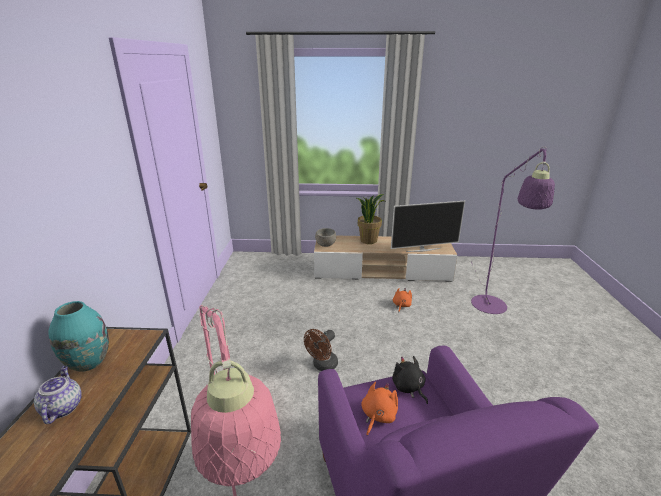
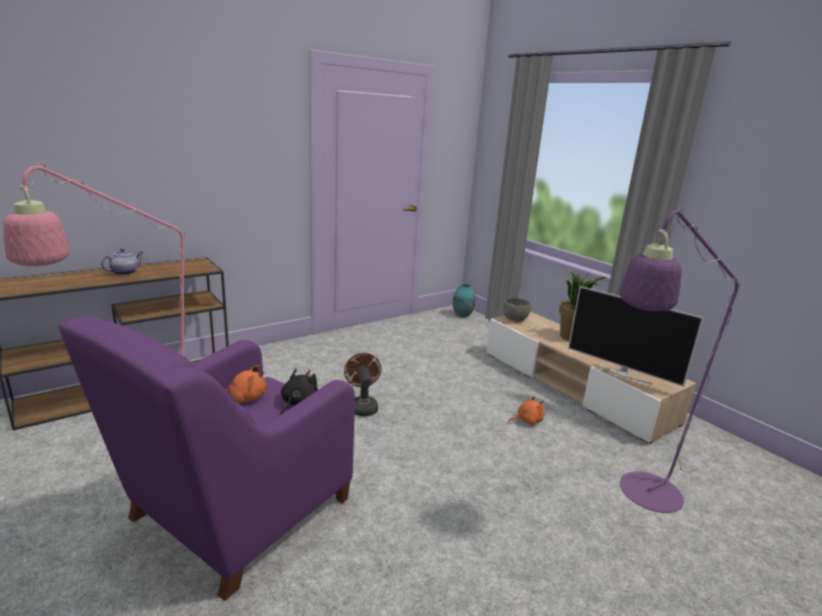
camera: 50 degrees right, 5 degrees down
(88, 362) = (168, 265): turquoise vase -> turquoise vase (462, 315)
(322, 366) = (362, 406): brown fan -> brown fan turned 75 degrees clockwise

